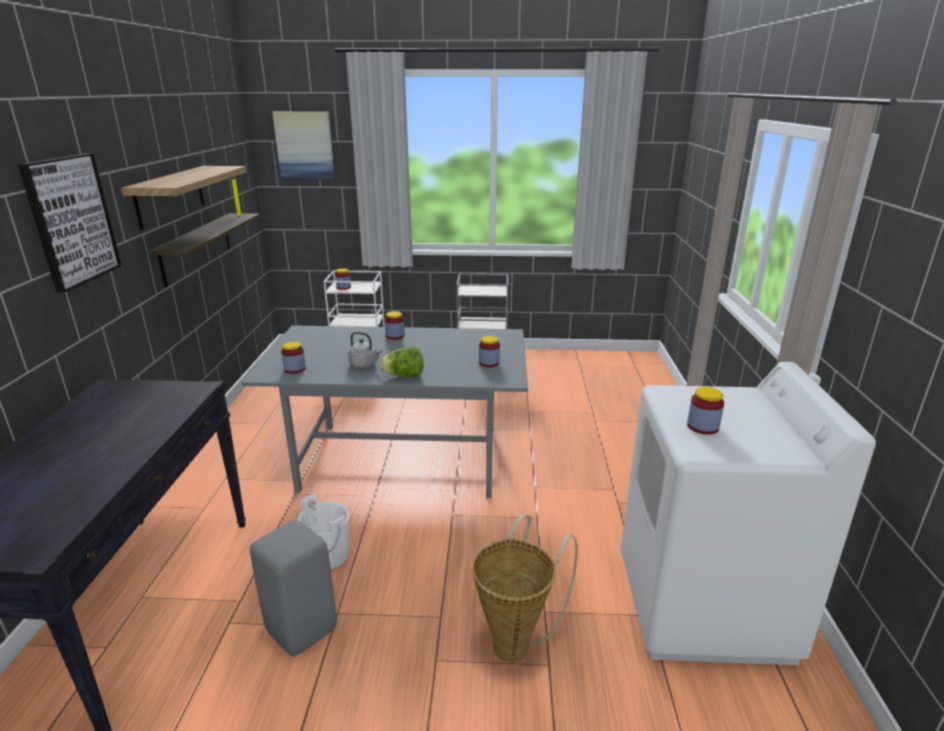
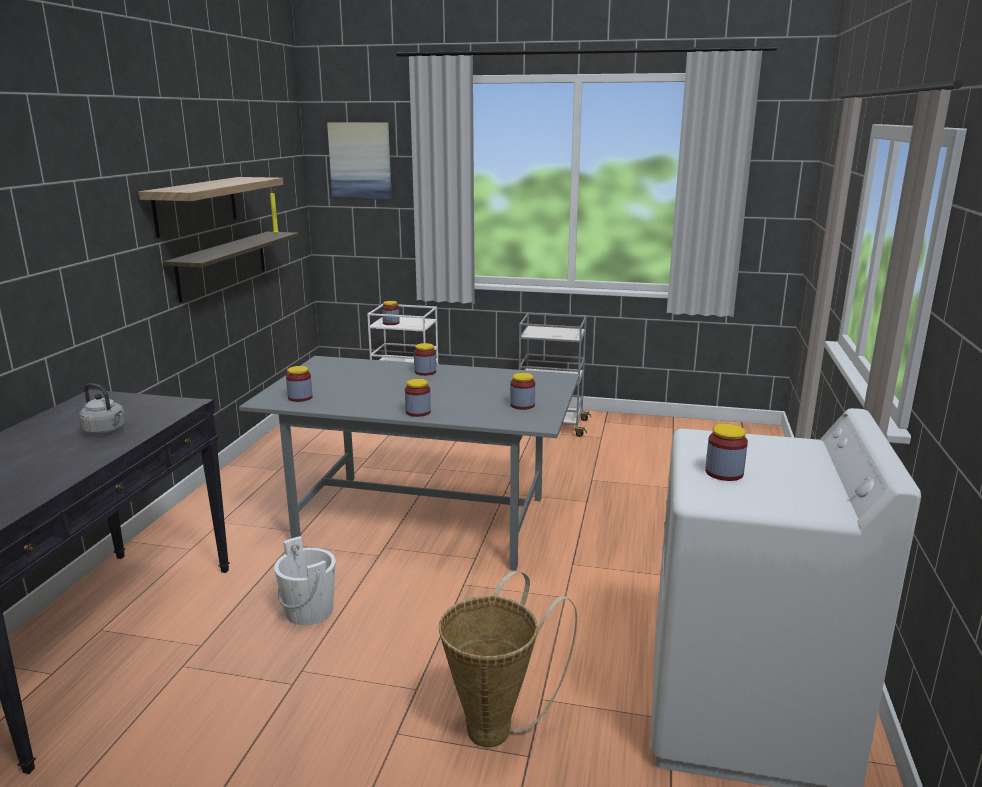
camera: 10 degrees right, 5 degrees down
(71, 220) = (78, 219): picture -> none
(300, 630) = (256, 683): grey stool -> none
(365, 364) = (379, 398): grey kettle -> grey kettle (106, 431)
(404, 376) = (418, 412): lettuce -> jar

